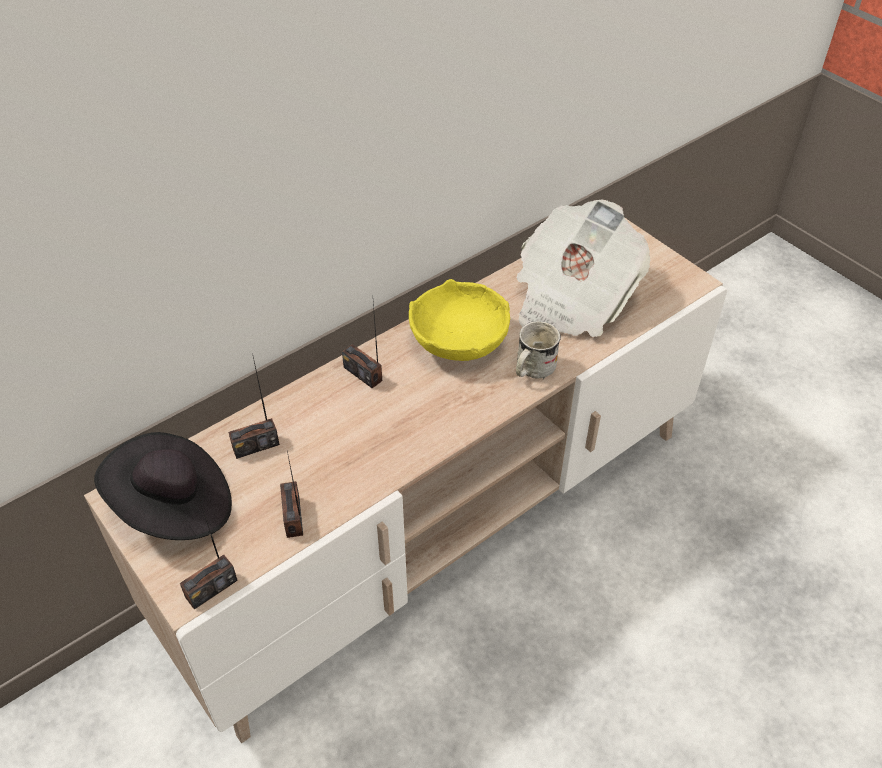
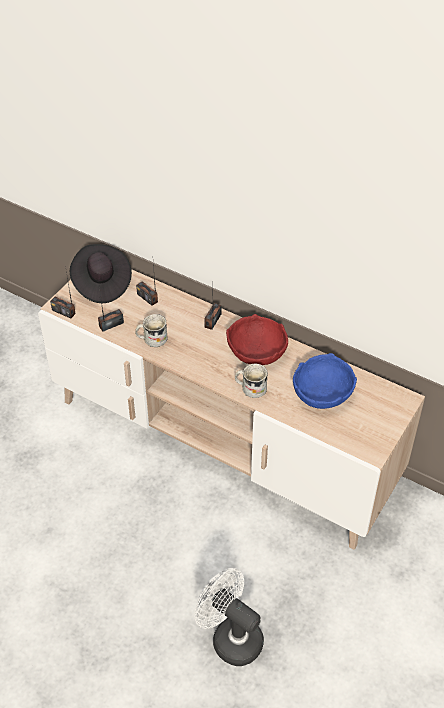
camera: 70 degrees right, 0 degrees up
(363, 466) = (151, 340): none -> white mug
(460, 341) = (257, 352): yellow bowl -> red bowl
(572, 298) = (321, 394): newspaper -> blue bowl
(781, 619) = (230, 637): none -> white fan

